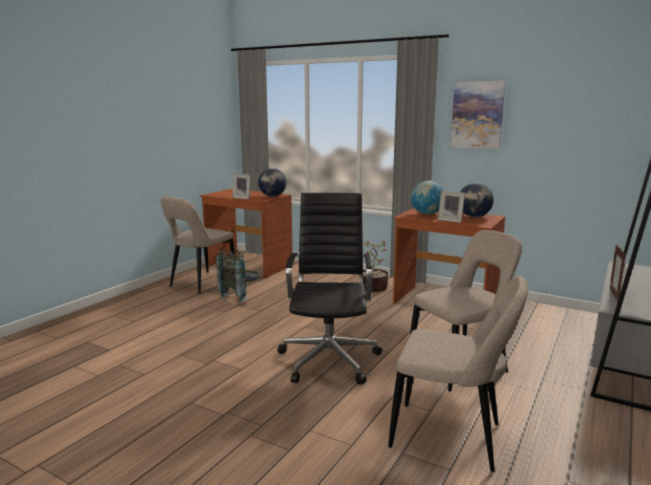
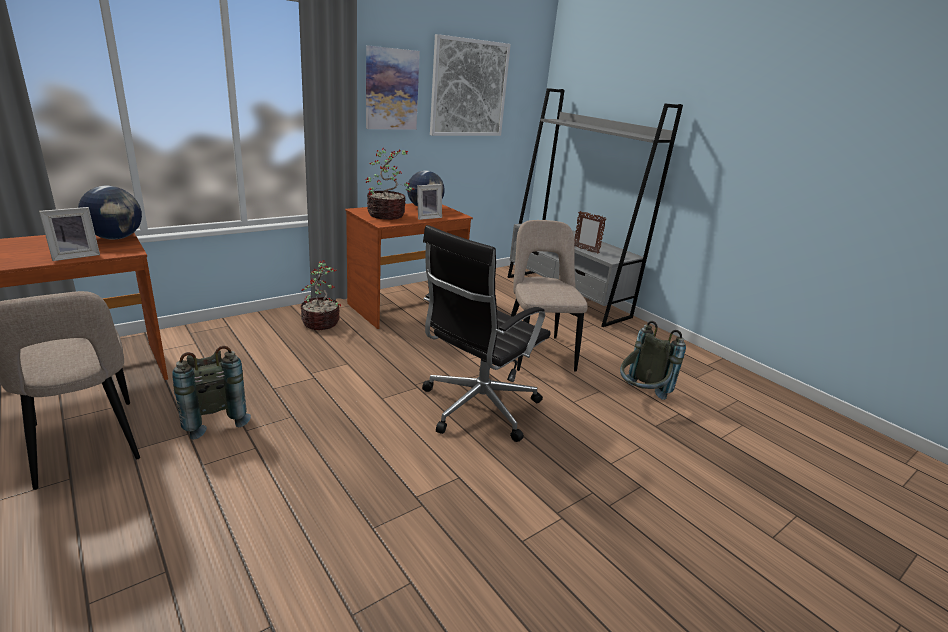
camera: 70 degrees left, 10 degrees up
(329, 358) = (477, 408): black office chair -> black office chair turned 75 degrees counterclockwise
(427, 214) = (387, 215): globe -> potted plant
(451, 437) = (640, 397): beige chair -> grey backpack
(569, 110) = (469, 88): none -> picture

